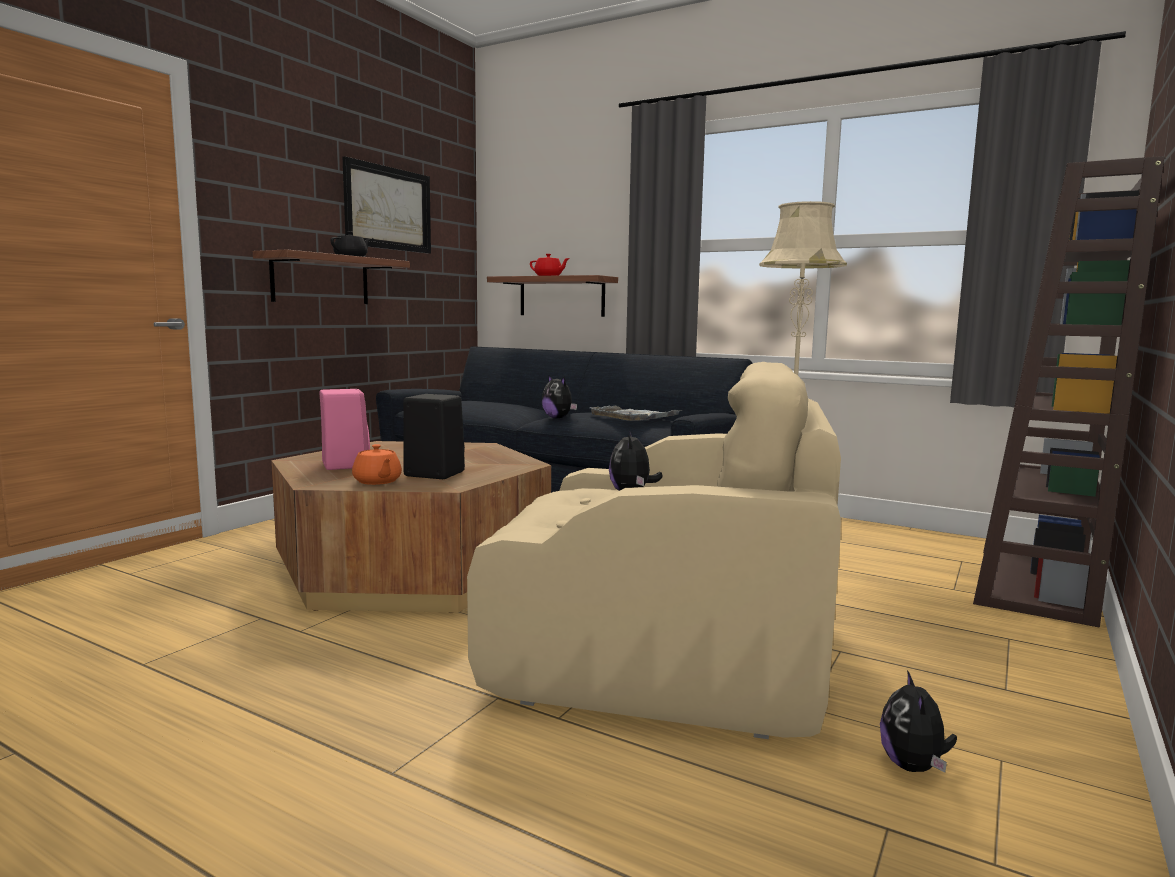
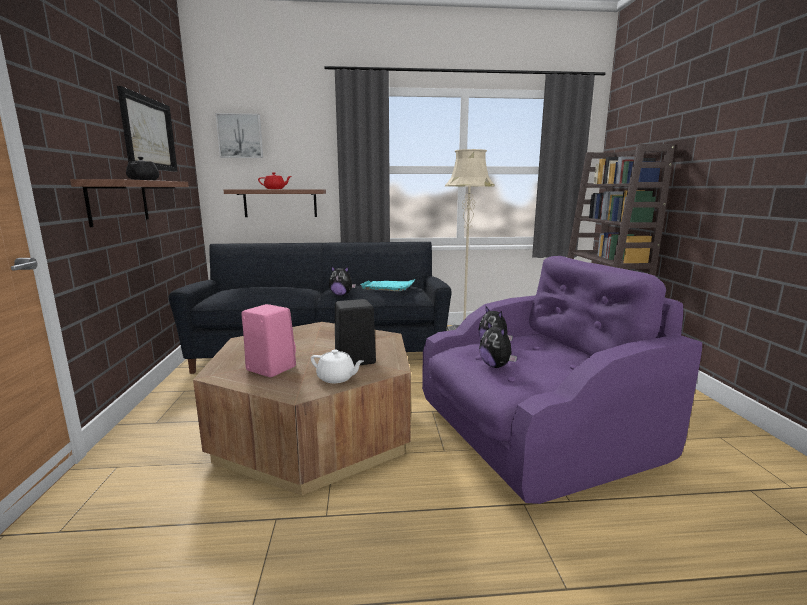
camera: 35 degrees left, 5 degrees up
(377, 482) = (336, 378): orange teapot -> white teapot
(524, 209) = (240, 136): none -> picture
(633, 416) = (388, 287): grey tray -> turquoise tray
(656, 649) = (534, 435): beige armchair -> purple armchair
(913, 766) = (708, 454): plush toy -> plush toy (496, 366)

